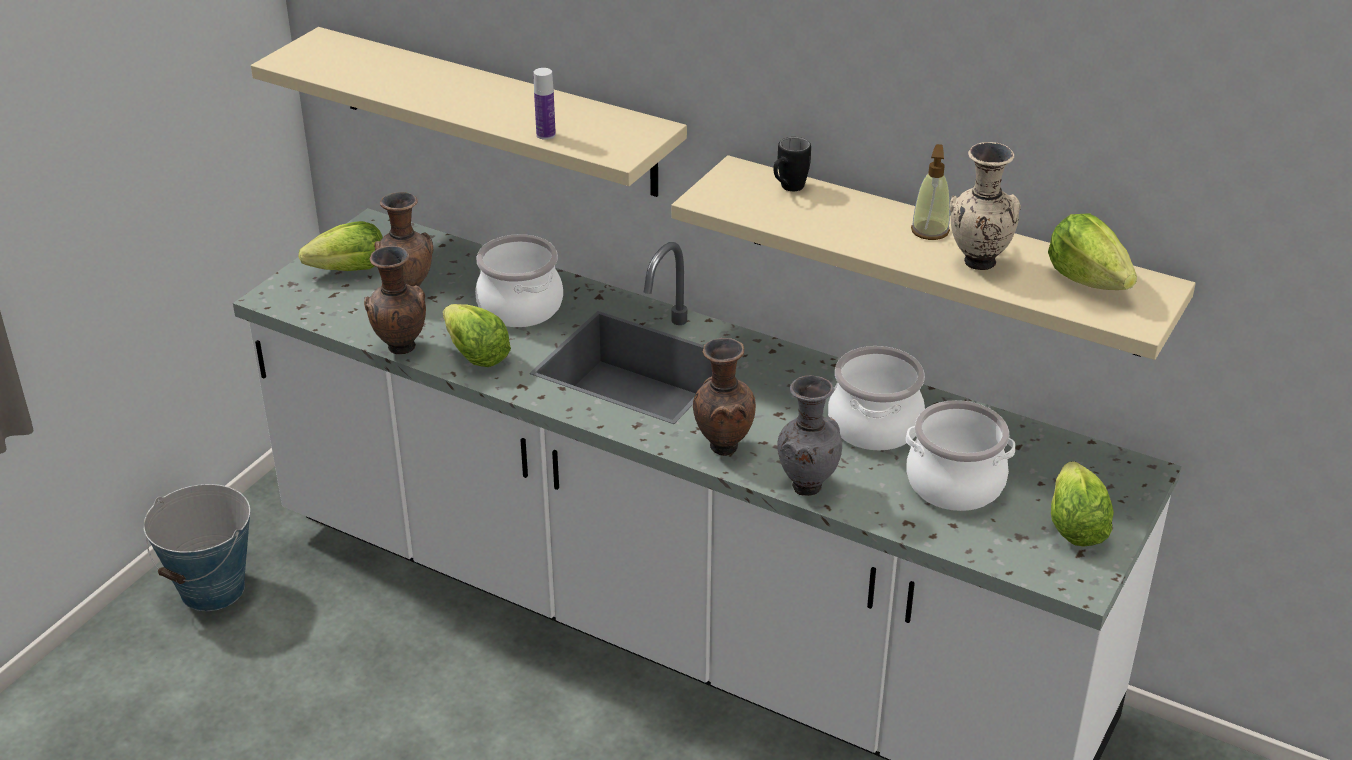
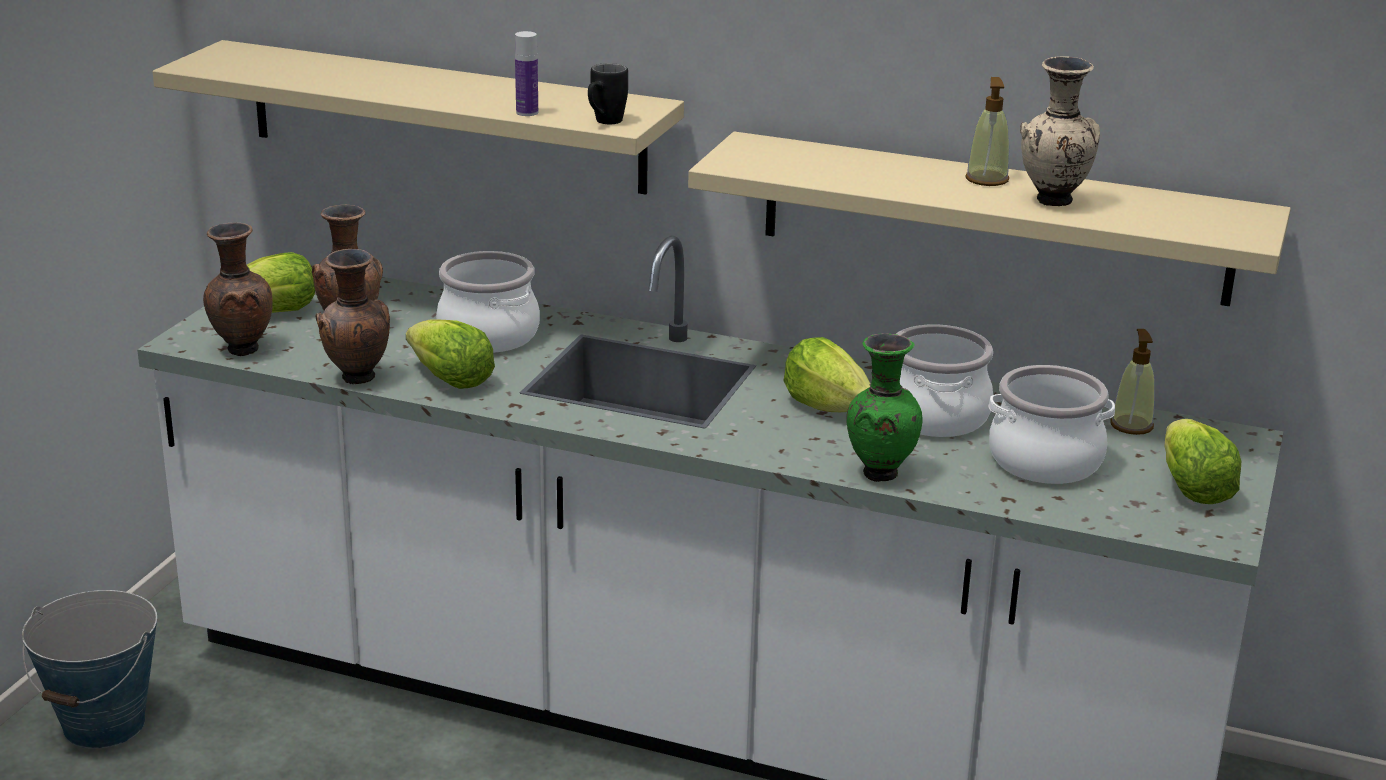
camera: 10 degrees left, 10 degrees down
(722, 446) = (768, 444): brown vase -> brown vase (241, 349)
(788, 189) = (814, 154): black mug -> black mug (604, 123)
(806, 486) = (878, 473): grey vase -> green vase
(1045, 449) = (1131, 425): none -> soap dispenser
(1088, 279) = (1176, 209): lettuce -> lettuce (827, 406)

